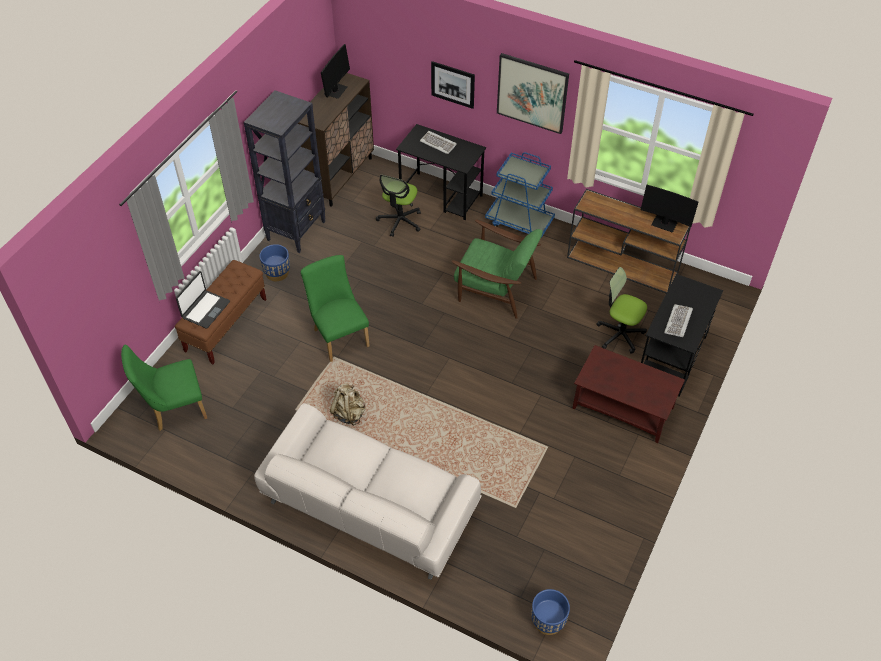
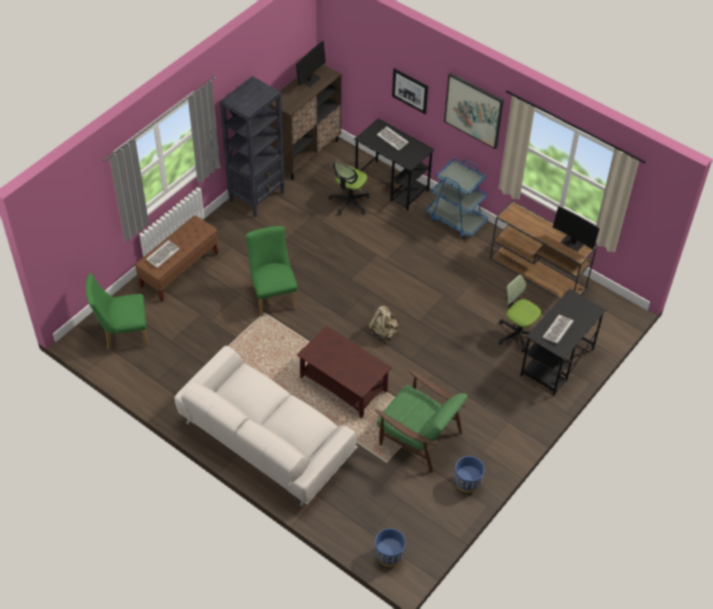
camera: 10 degrees right, 0 degrees up
(205, 309) = (162, 254): laptop -> keyboard
(277, 273) = (232, 232): blue planter -> blue planter (467, 483)
(349, 413) = (266, 362): beige backpack -> beige backpack (383, 332)
(495, 288) = (418, 276): green armchair -> green armchair (418, 436)
(622, 408) = (500, 397): brown coffee table -> brown coffee table (342, 384)

